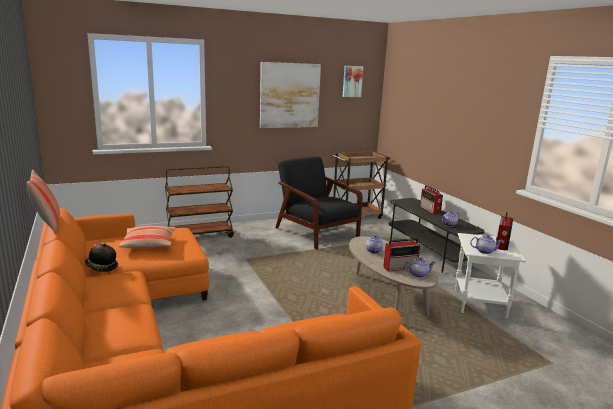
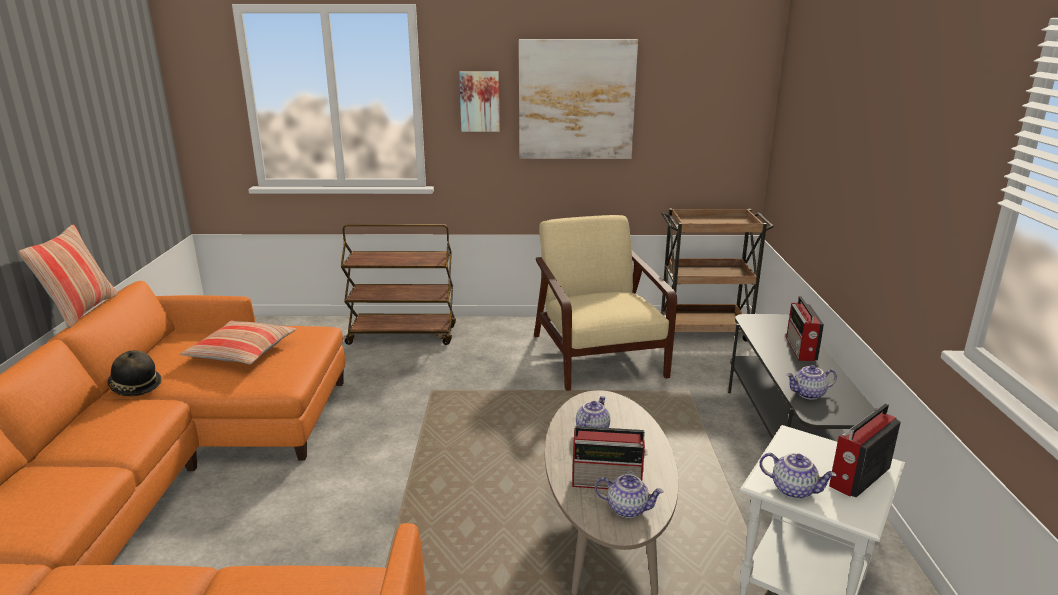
camera: 25 degrees right, 5 degrees up
(315, 232) = (597, 355): black armchair -> beige armchair
(352, 81) = (708, 71): picture -> picture (480, 101)

